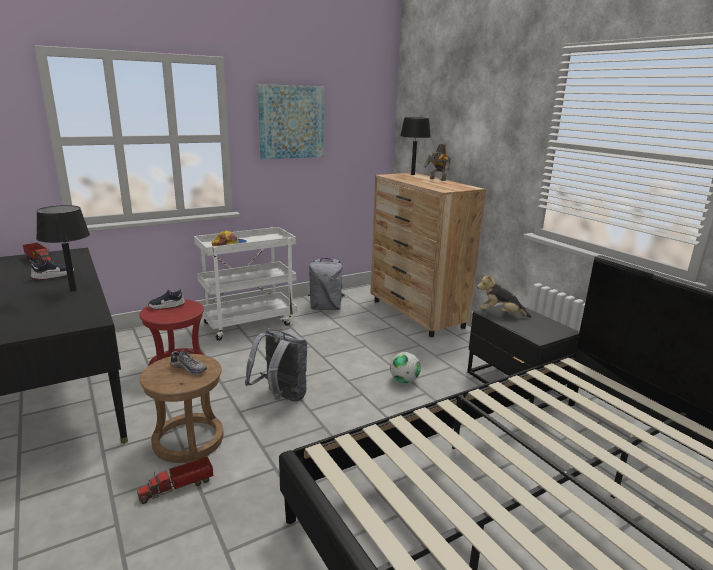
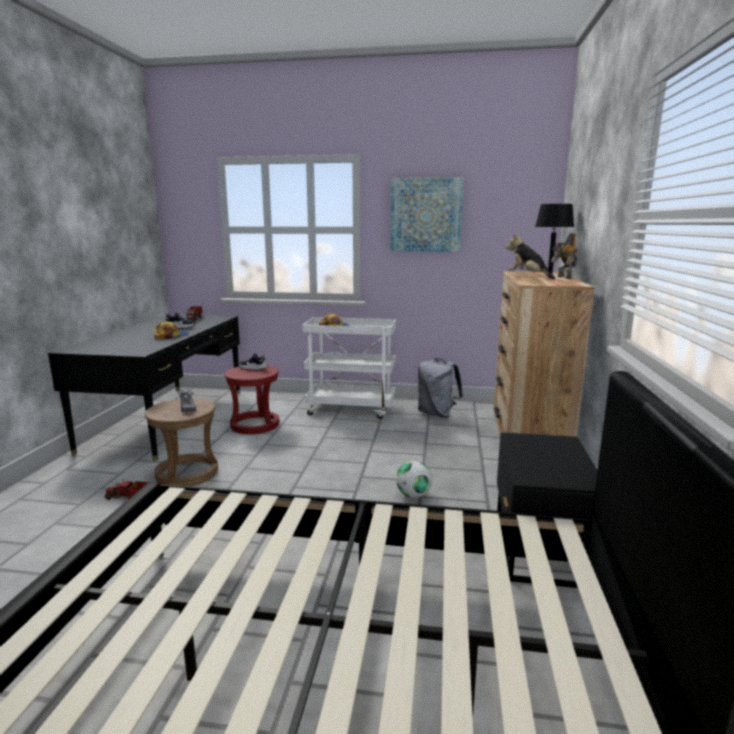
camera: 40 degrees right, 5 degrees down
(73, 290) = (171, 336): black table lamp -> cap
(281, 397) = (288, 469): grey backpack -> none
(500, 314) = (529, 443): plush toy -> plush toy (528, 277)

